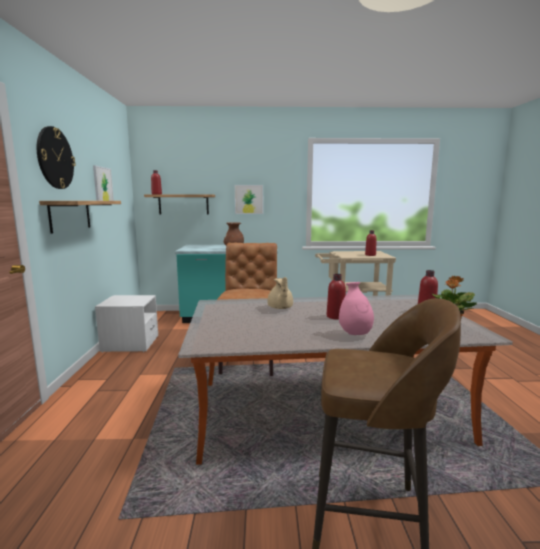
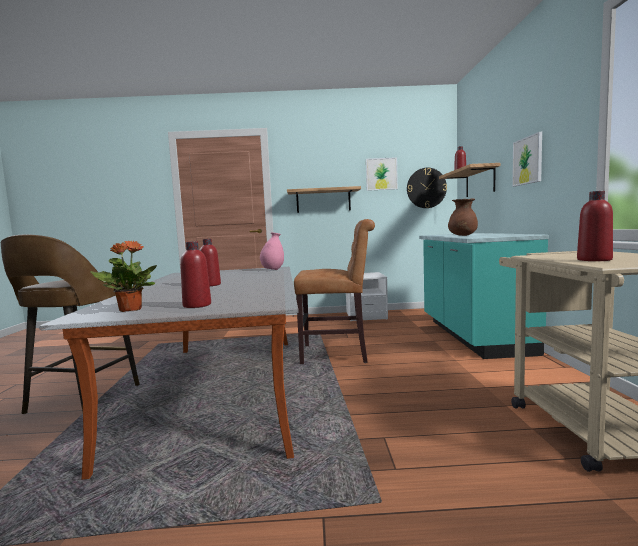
camera: 90 degrees right, 5 degrees down
(55, 158) = (310, 162): wall clock -> wall clock (426, 188)
(280, 308) = (252, 276): beige teapot -> none
(355, 334) = (156, 288): pink vase -> pink vase (272, 270)

